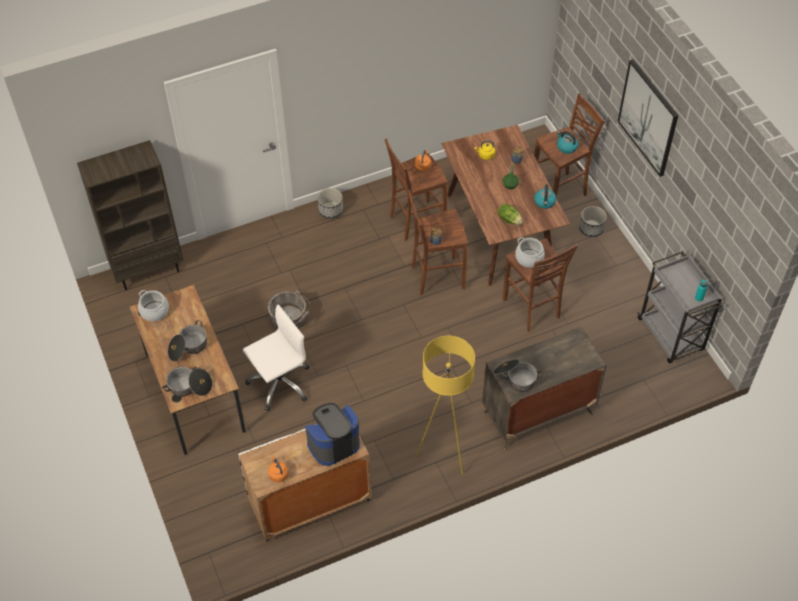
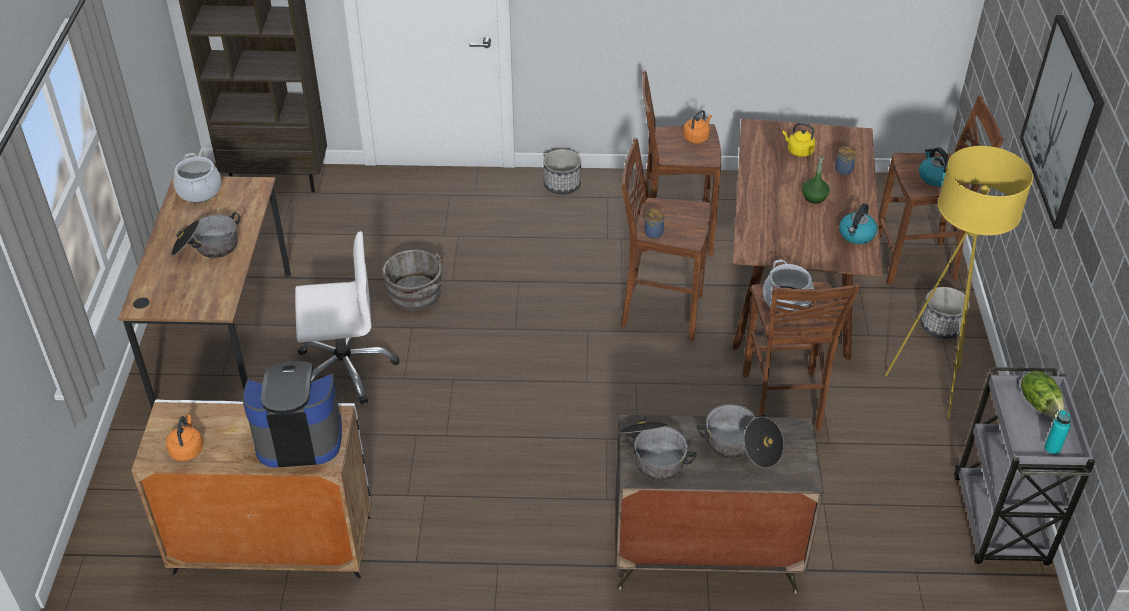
camera: 25 degrees right, 10 degrees down
(189, 387) = (168, 295): cooking pot -> cooking pot (741, 446)
(444, 454) = (517, 557): yellow floor lamp -> yellow floor lamp (929, 385)
(509, 219) = (785, 240): lettuce -> lettuce (1040, 404)

